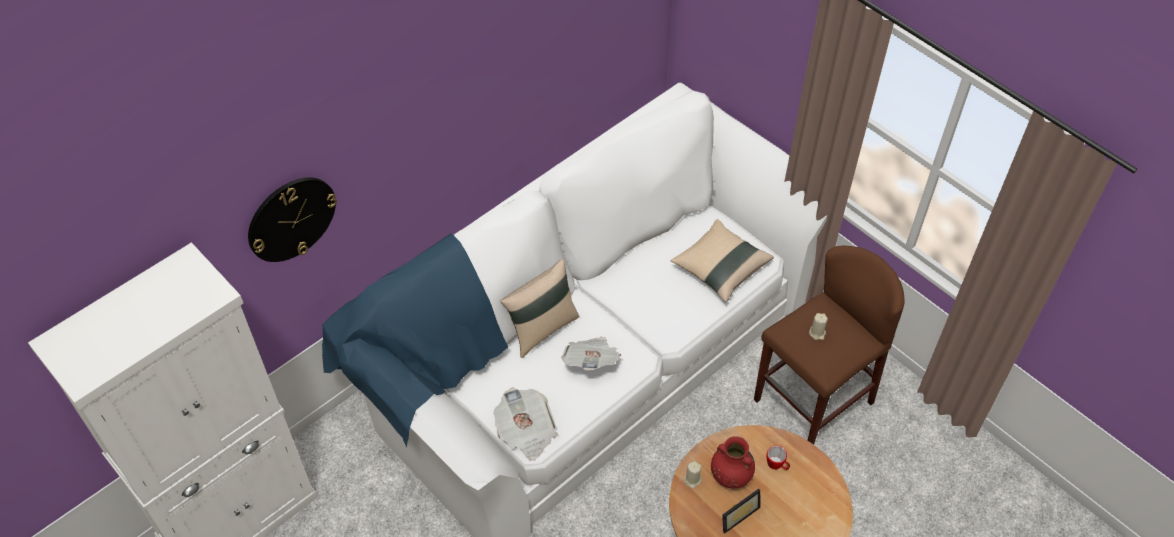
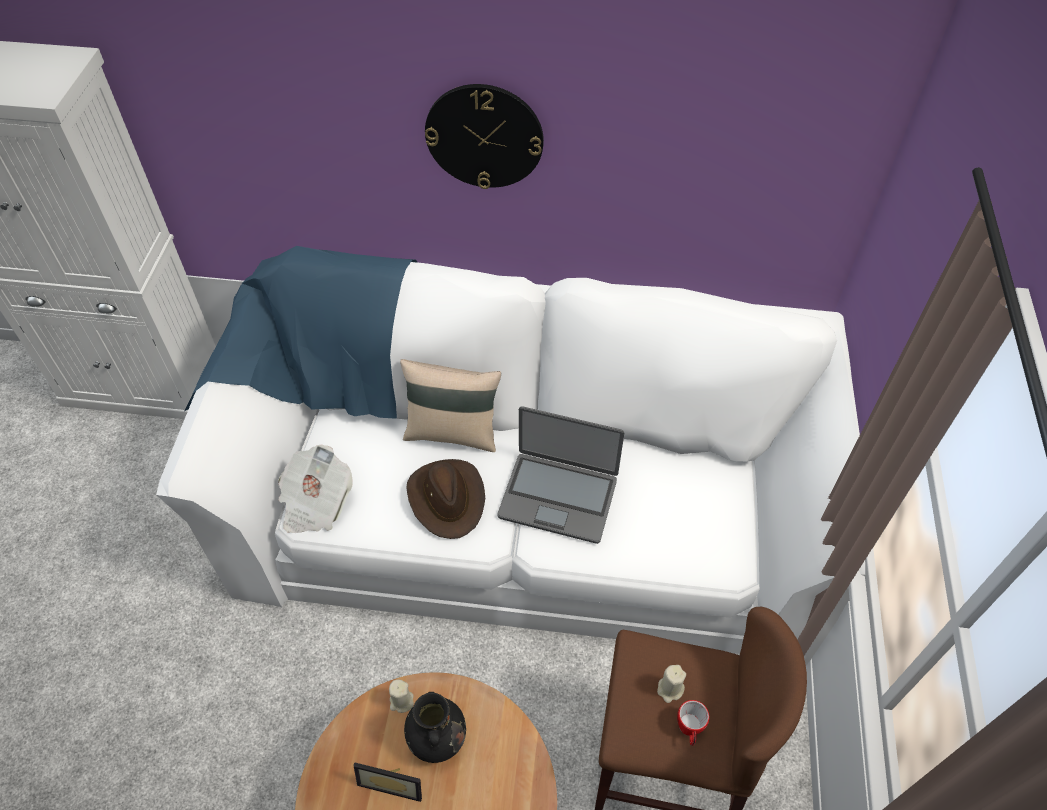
camera: 50 degrees right, 0 degrees up
(291, 219) = (237, 110): wall clock -> wall clock (484, 136)
(591, 361) = (447, 499): newspaper -> brown hat
(643, 306) = (558, 496): none -> laptop
(720, 269) = (680, 532): beige pillow -> none
(730, 476) = (437, 738): red vase -> black vase
(777, 465) = (492, 780): mug -> mug (689, 730)

